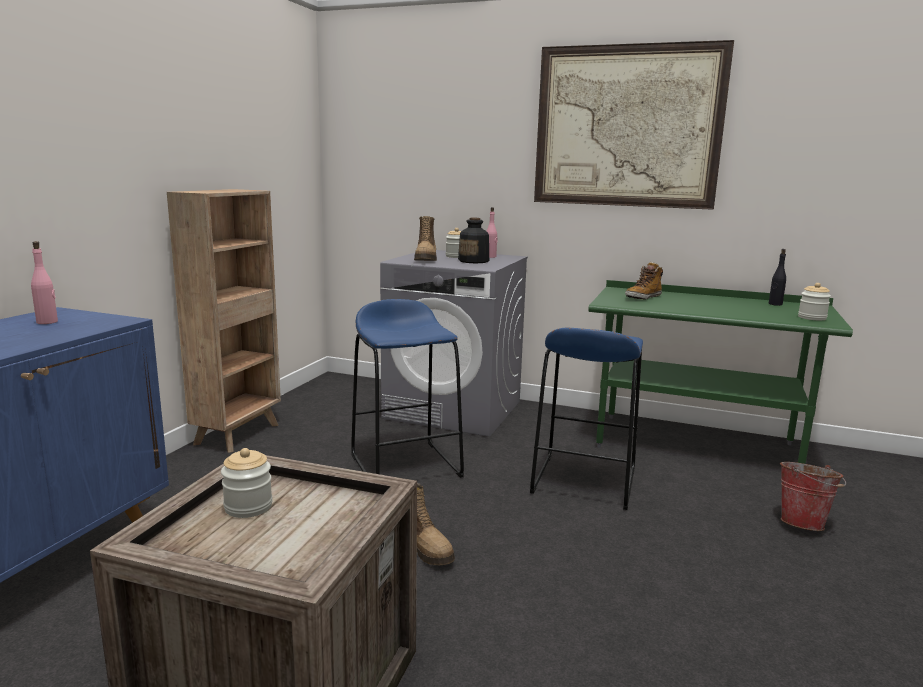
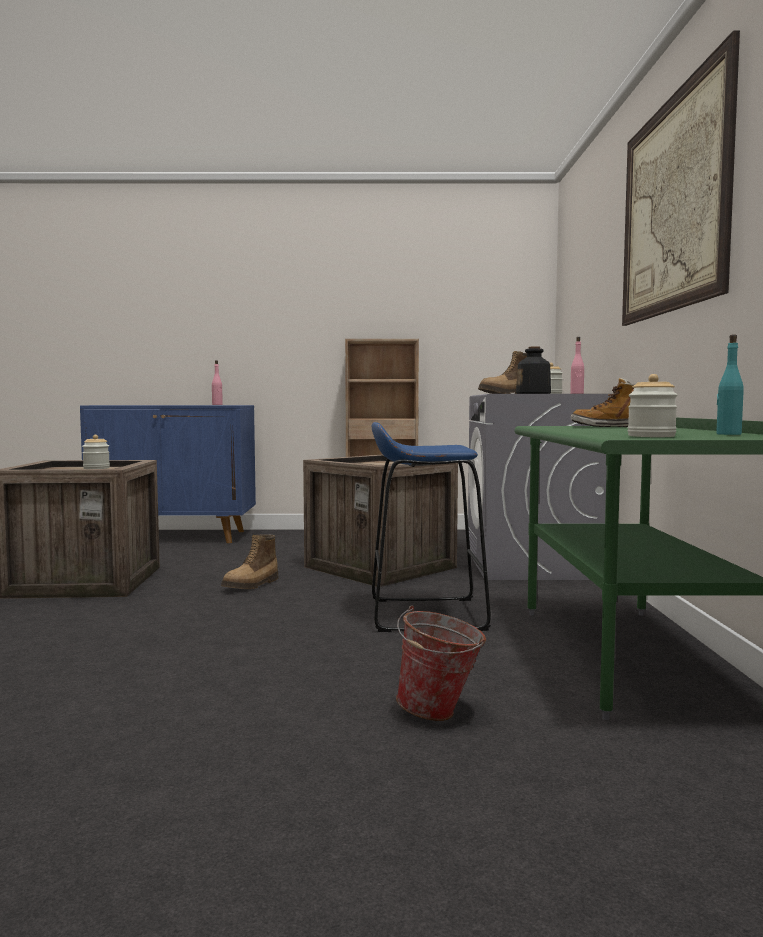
camera: 70 degrees right, 10 degrees down
(406, 465) = (383, 567): blue stool -> crate
(775, 304) = (728, 434): black bottle -> turquoise bottle

